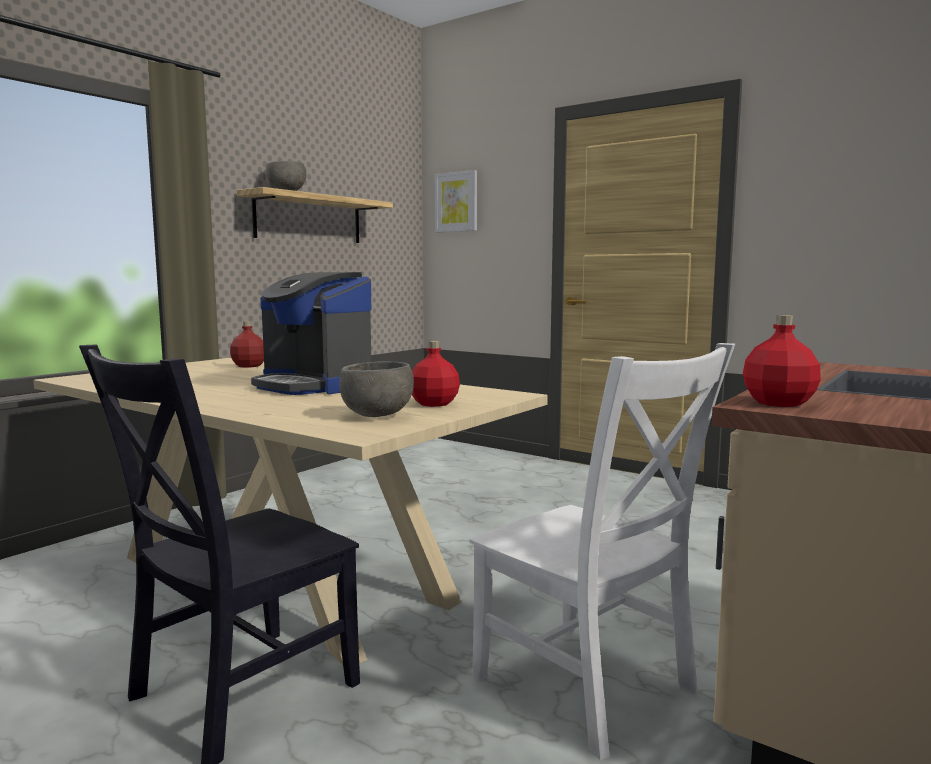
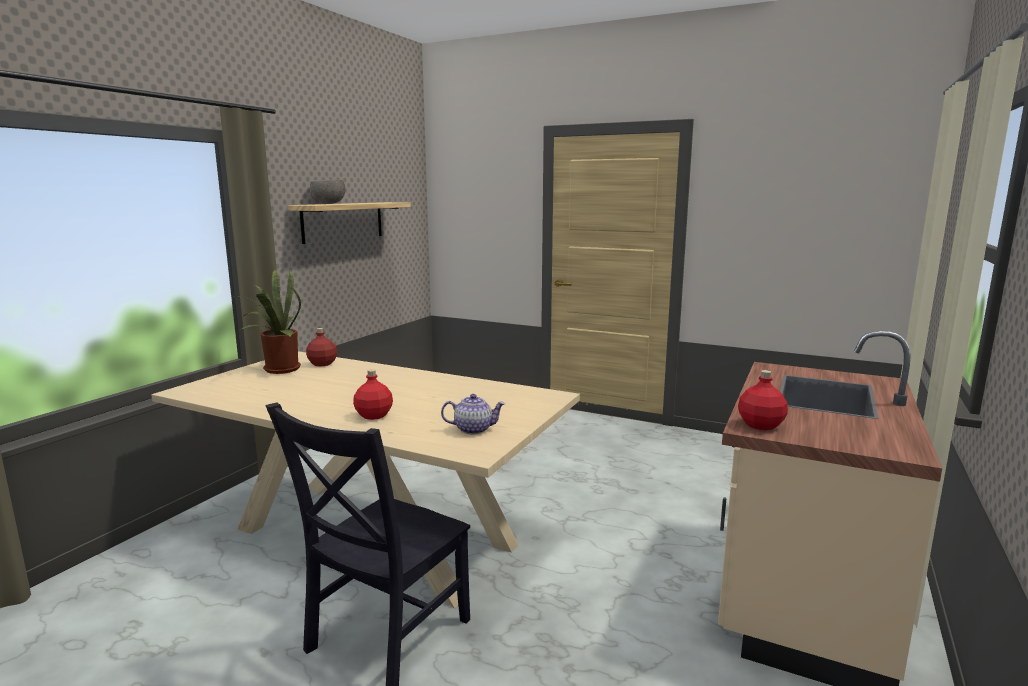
camera: 10 degrees left, 5 degrees up
(194, 368) = (278, 369): none -> potted plant
(314, 385) = (398, 391): coffee machine -> none
(377, 415) = (473, 429): grey bowl -> teapot
(434, 404) = (506, 411): red bottle -> red bottle (374, 416)
(456, 202) = (458, 196): picture -> none
(589, 688) = (627, 604): white chair -> none

